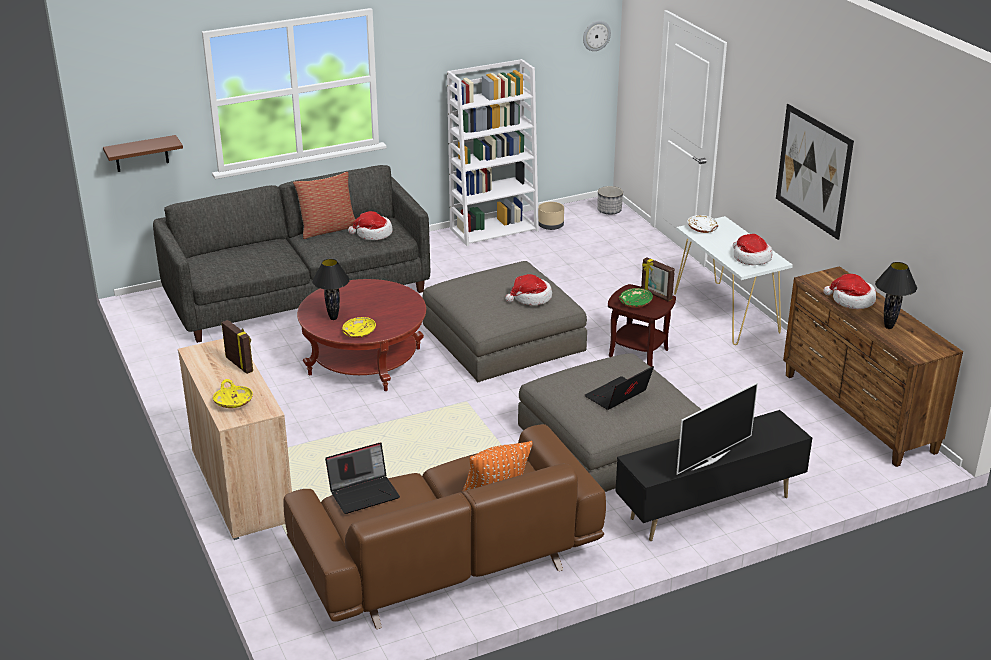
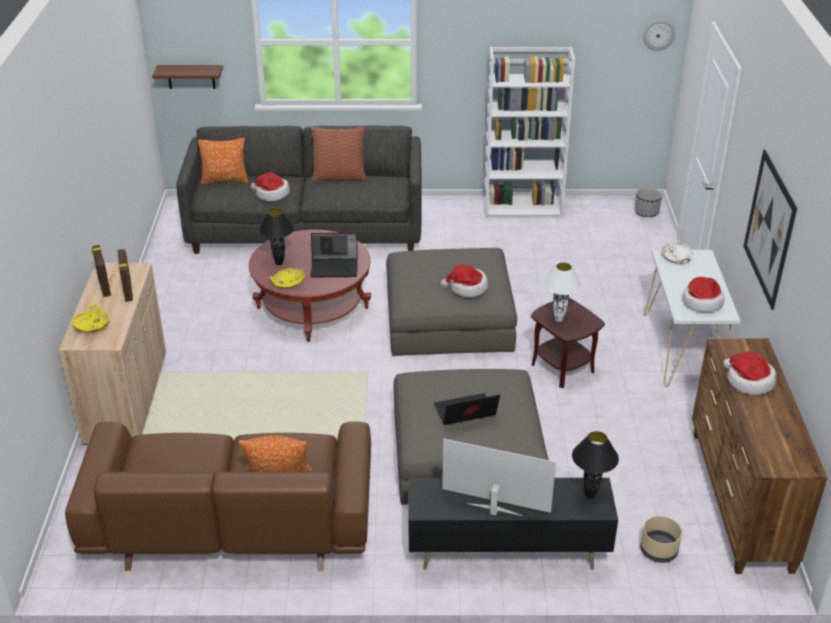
camera: 25 degrees right, 5 degrees up
(210, 257) = (225, 180): none -> orange pillow
(364, 492) = (166, 441): laptop -> laptop (335, 267)
(373, 234) = (373, 190): hat -> hat (271, 194)
(551, 226) = (578, 215): beige planter -> beige planter (658, 551)
(635, 303) = (558, 319): green bowl -> white table lamp
(656, 295) = (586, 316): picture frame -> picture frame (104, 287)
(710, 460) = (494, 510): television -> television turned 150 degrees counterclockwise
(889, 327) = (764, 424): black table lamp -> black table lamp (590, 496)

